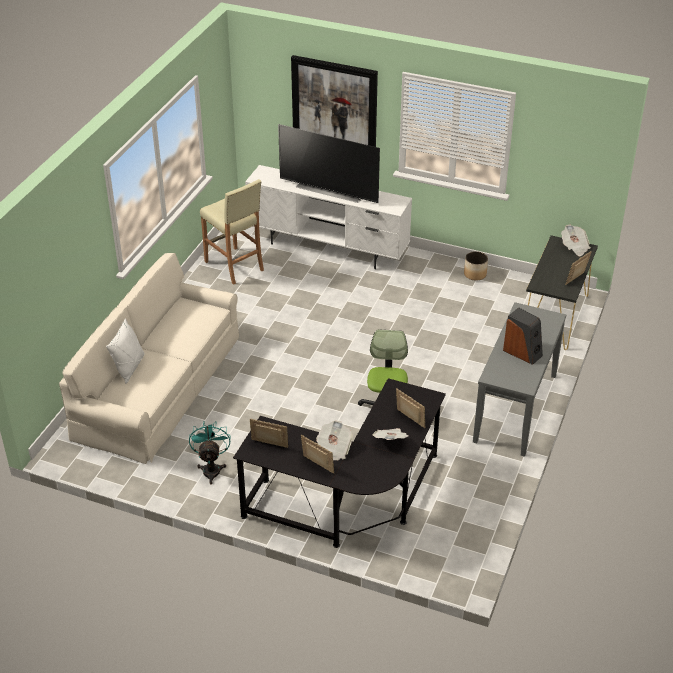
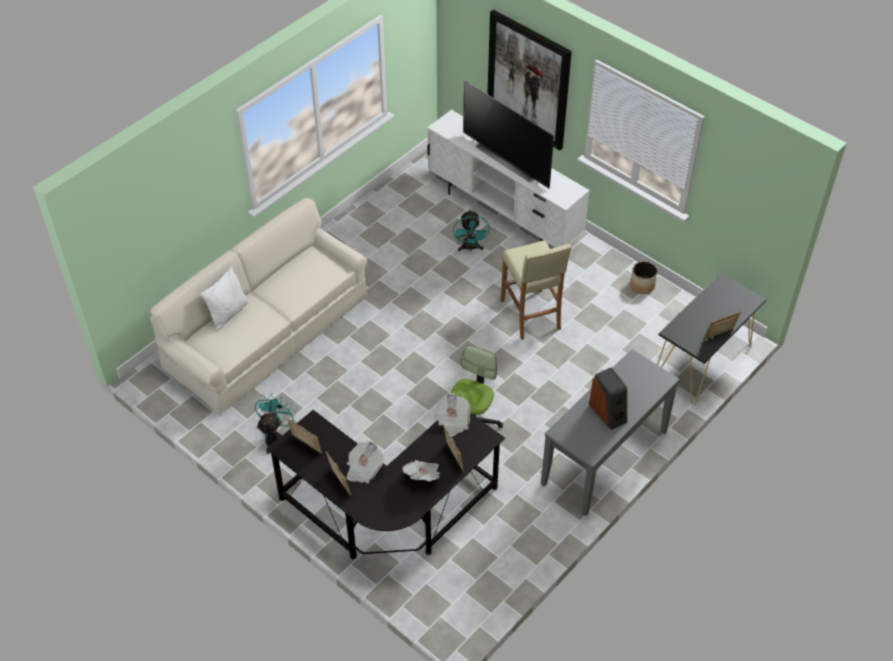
camera: 20 degrees right, 10 degrees up
(234, 266) = (400, 211): beige stool -> beige stool (530, 315)
(312, 280) = (470, 248): none -> turquoise fan
(574, 247) = (739, 294): newspaper -> newspaper (452, 421)

